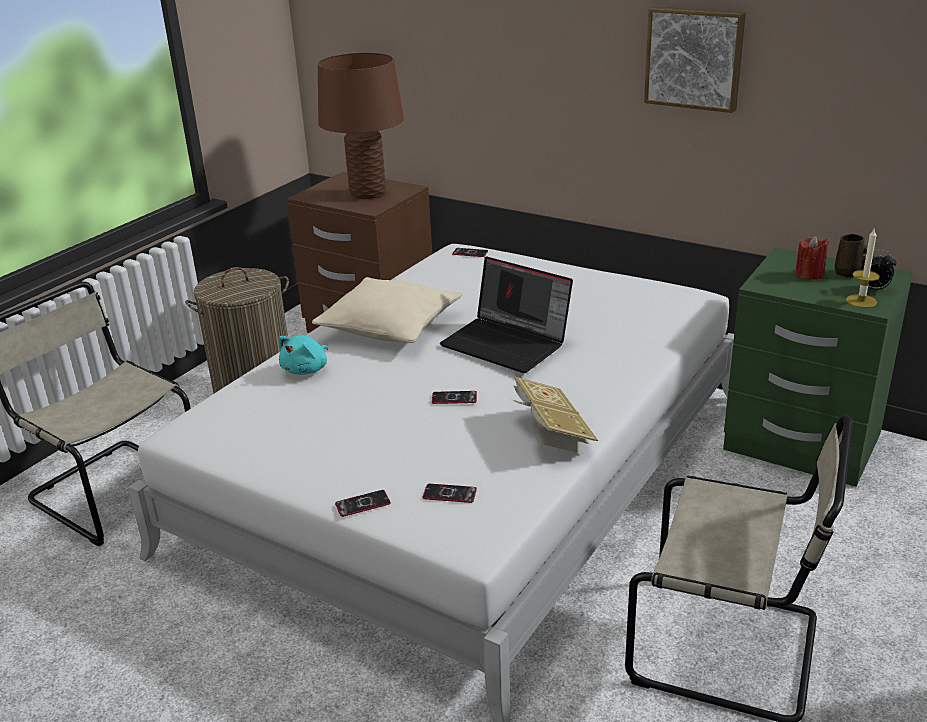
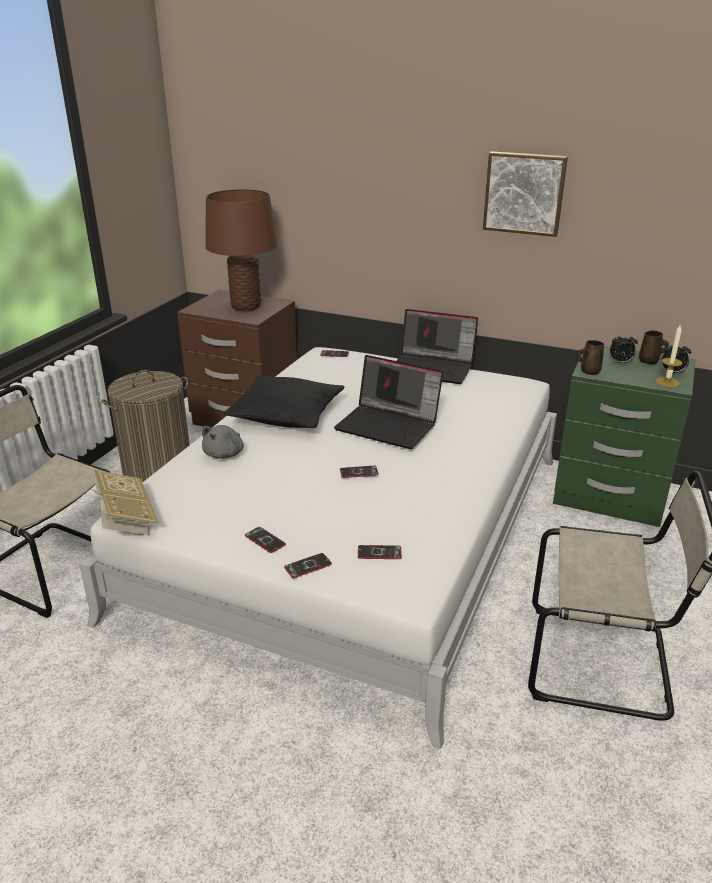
camera: 10 degrees left, 0 degrees up
(306, 369) = (225, 454): turquoise plush toy -> grey plush toy
(323, 472) = (265, 540): none -> phone
(390, 326) = (286, 415): beige pillow -> black pillow
(550, 434) = (446, 498): book -> book (126, 519)
(584, 273) = (433, 368): none -> laptop
(763, 284) = (589, 371): none -> brown mug
(809, 274) = (620, 363): red candle -> alarm clock

